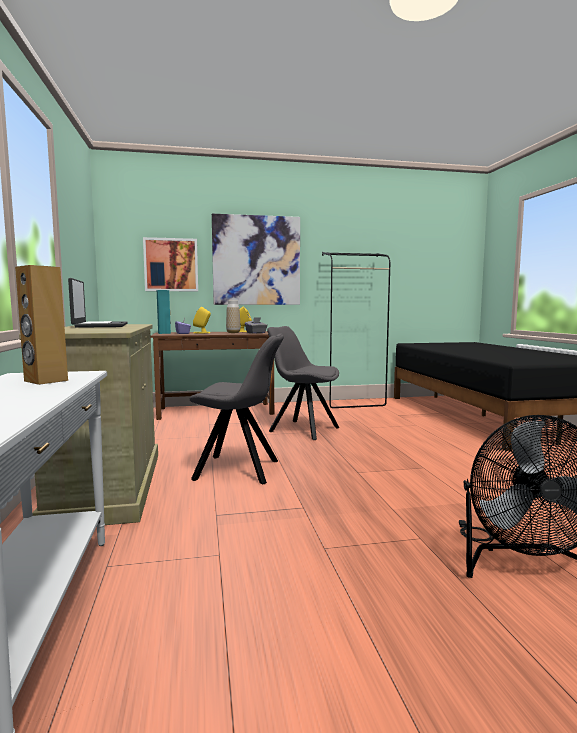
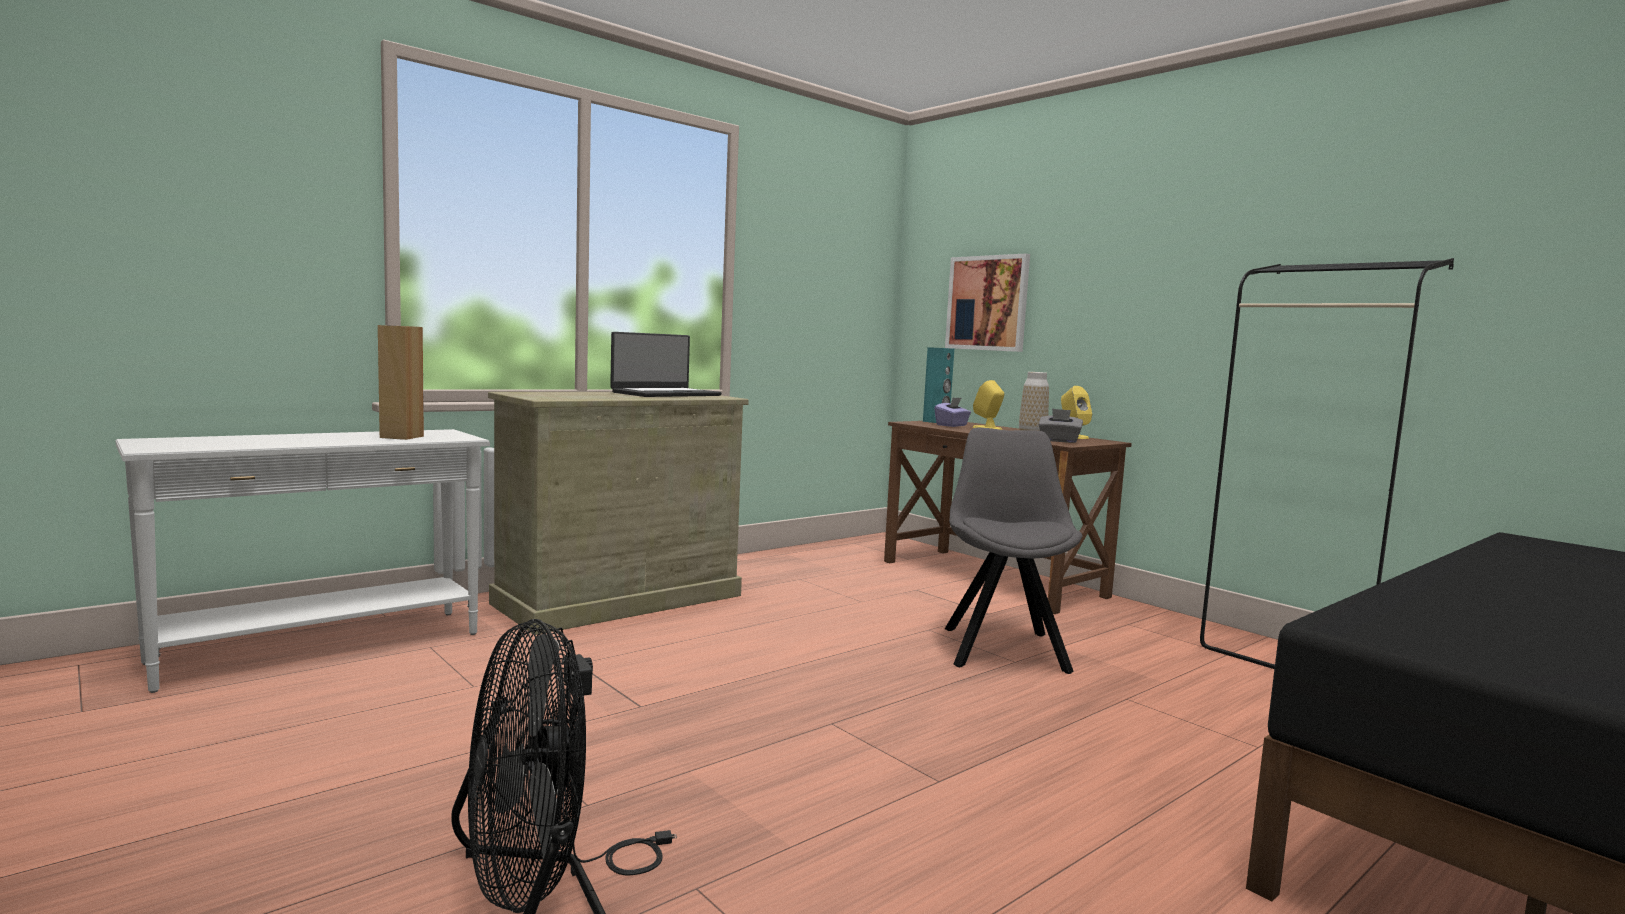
camera: 60 degrees right, 0 degrees up
(238, 470) = (741, 644): grey chair -> none
(256, 260) = (1131, 291): picture -> none

